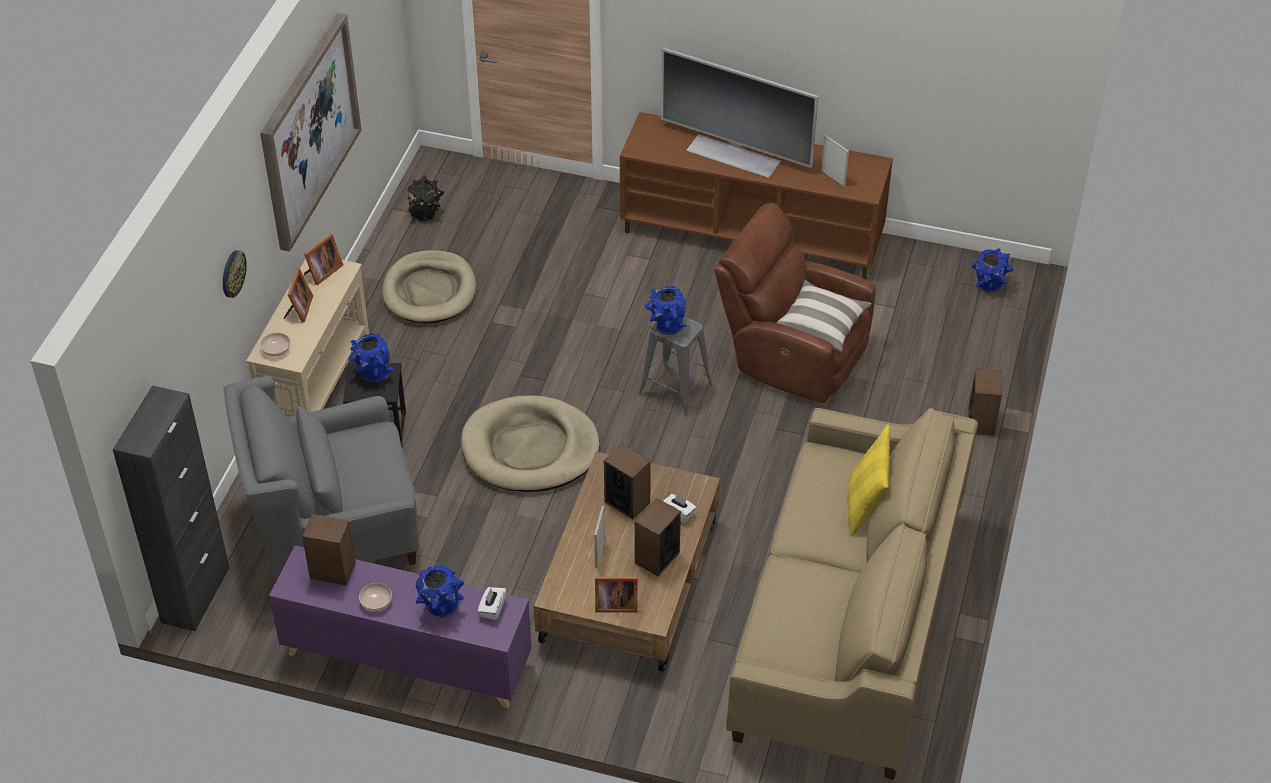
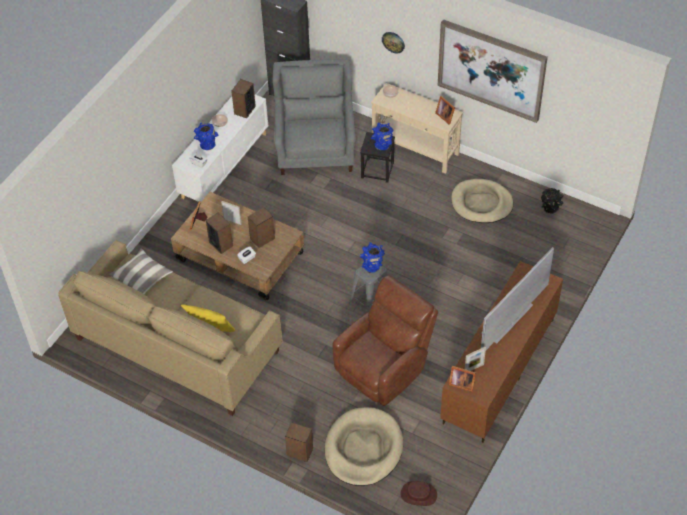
camera: 105 degrees right, 5 degrees up
(299, 309) = (418, 104): picture frame -> picture frame (461, 383)
(406, 658) = (224, 165): purple cabinet -> white cabinet
(530, 449) = (345, 230): beige dog bed -> beige dog bed (363, 449)
(821, 325) = (366, 353): pillow -> pillow (141, 278)
(989, 287) = (418, 494): blue vase -> brown hat

